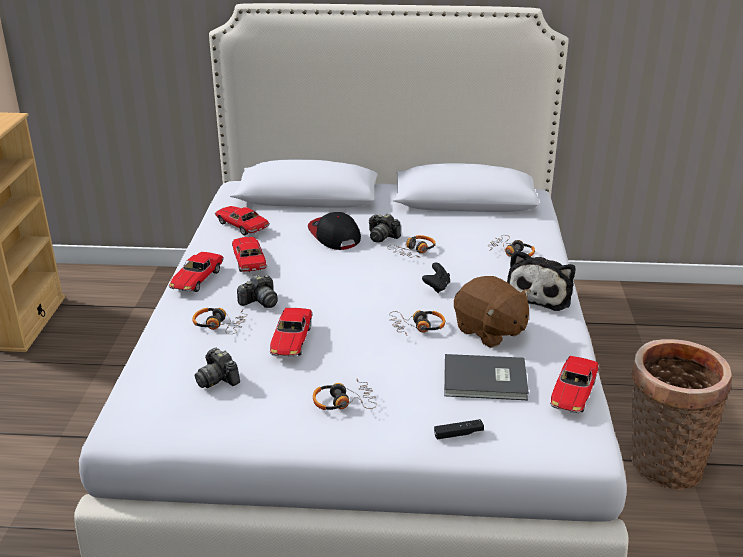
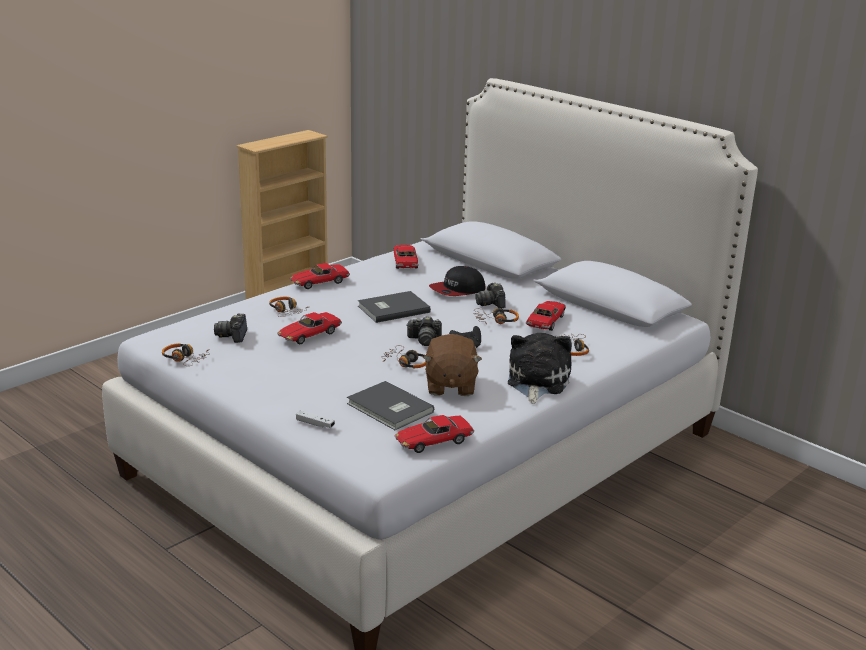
camera: 40 degrees right, 5 degrees down
(249, 260) = (371, 284): toy car -> toy car (546, 321)
(260, 302) = (333, 309): camera -> camera (424, 340)
(313, 278) = (392, 309): none -> grey book
(334, 235) = (457, 290): cap -> cap turned 135 degrees counterclockwise
(344, 402) = (282, 378): headphones -> headphones (185, 359)
(458, 434) = (315, 424): black game controller -> white game controller
(540, 294) = (536, 382): plush toy -> plush toy turned 135 degrees clockwise
(661, 465) = (598, 599): basket -> none

